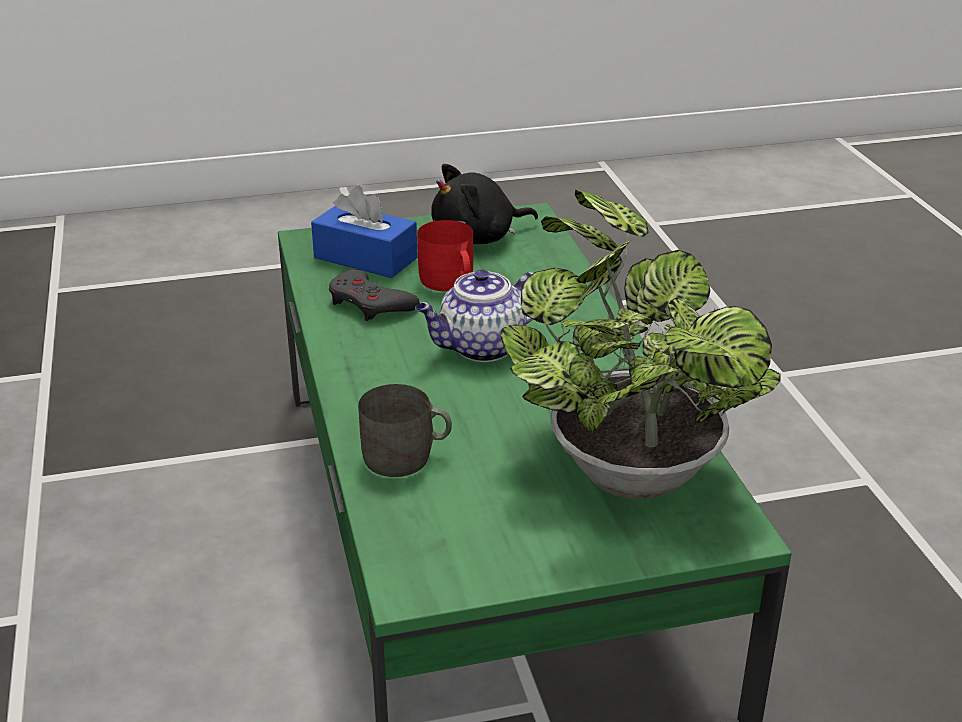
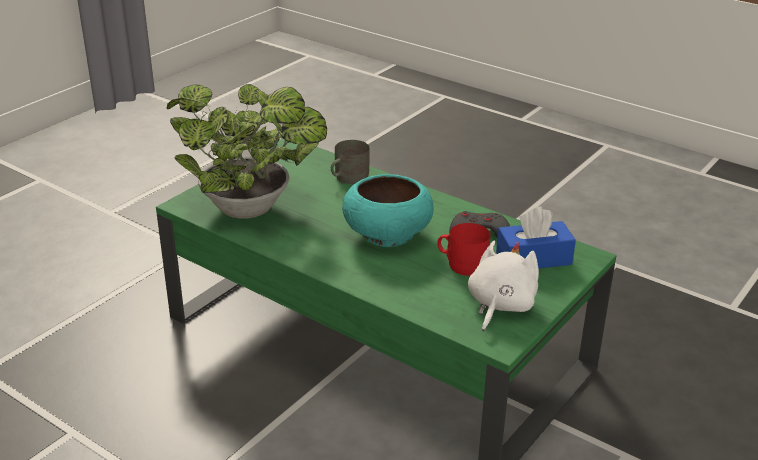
camera: 140 degrees right, 0 degrees up
(478, 237) = (500, 305): black plush toy -> white plush toy
(481, 348) = (387, 234): teapot -> turquoise bowl

